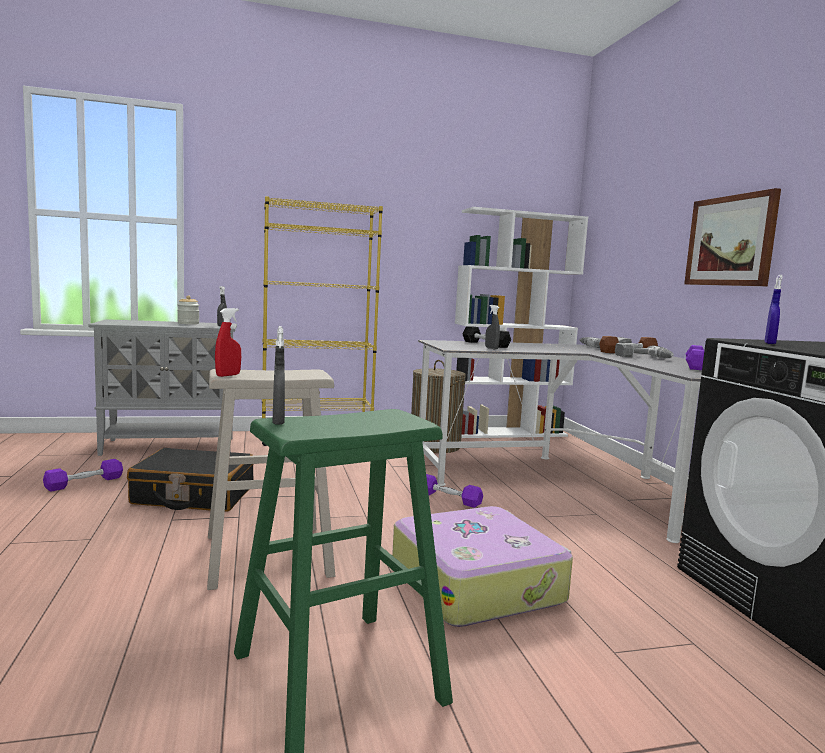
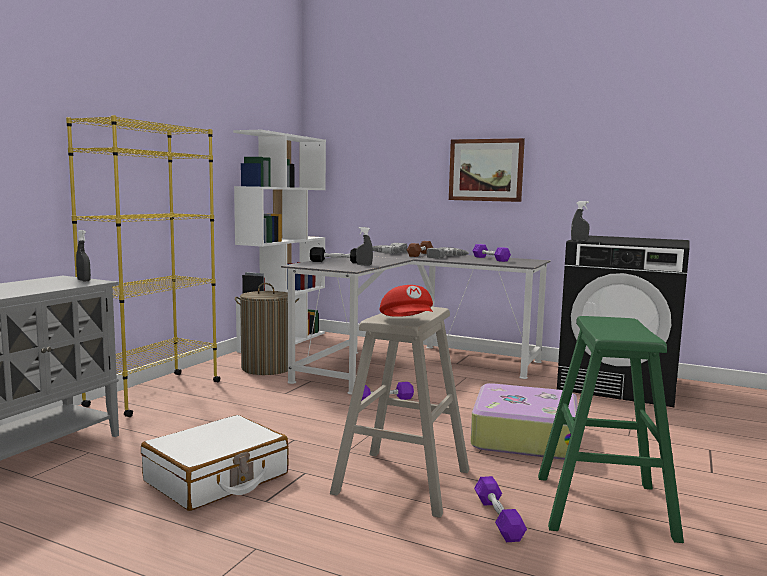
camera: 50 degrees left, 0 degrees up
(84, 483) = (64, 524): purple dumbbell -> purple dumbbell (498, 518)
(188, 323) = (31, 284): jar -> none
(193, 495) = (217, 478): black suitcase -> white suitcase
(228, 375) = (408, 322): red spray bottle -> red cap
(278, 421) = (612, 336): grey spray bottle -> grey spray bottle (579, 241)
(769, 343) = (603, 241): blue spray bottle -> none

